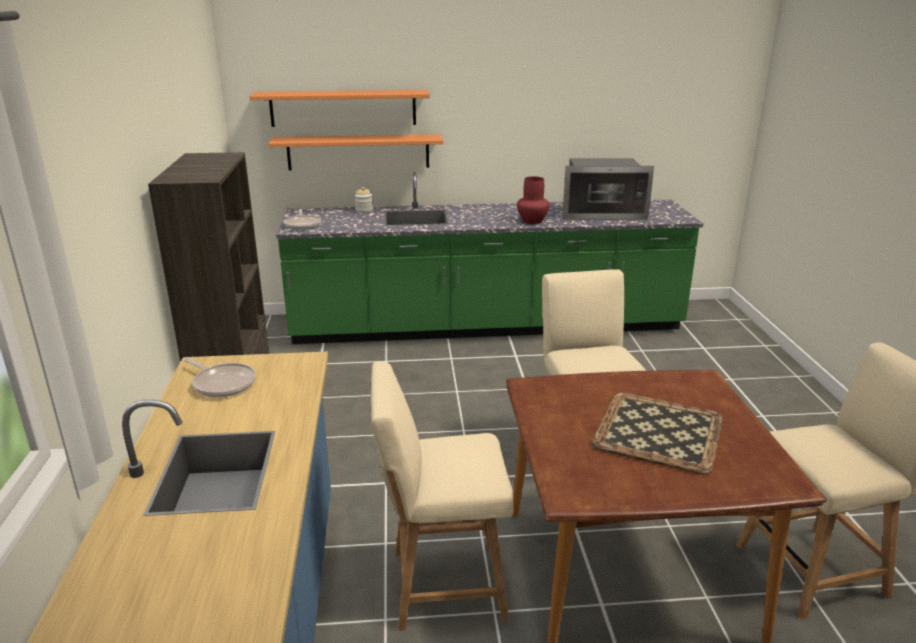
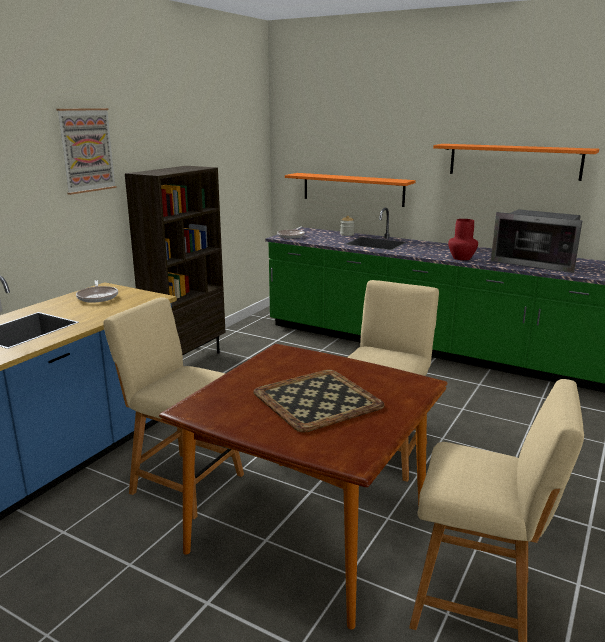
camera: 35 degrees right, 5 degrees down
(112, 159) = (86, 150): none -> picture
(343, 108) = (345, 154): orange shelf -> orange shelf (514, 161)

